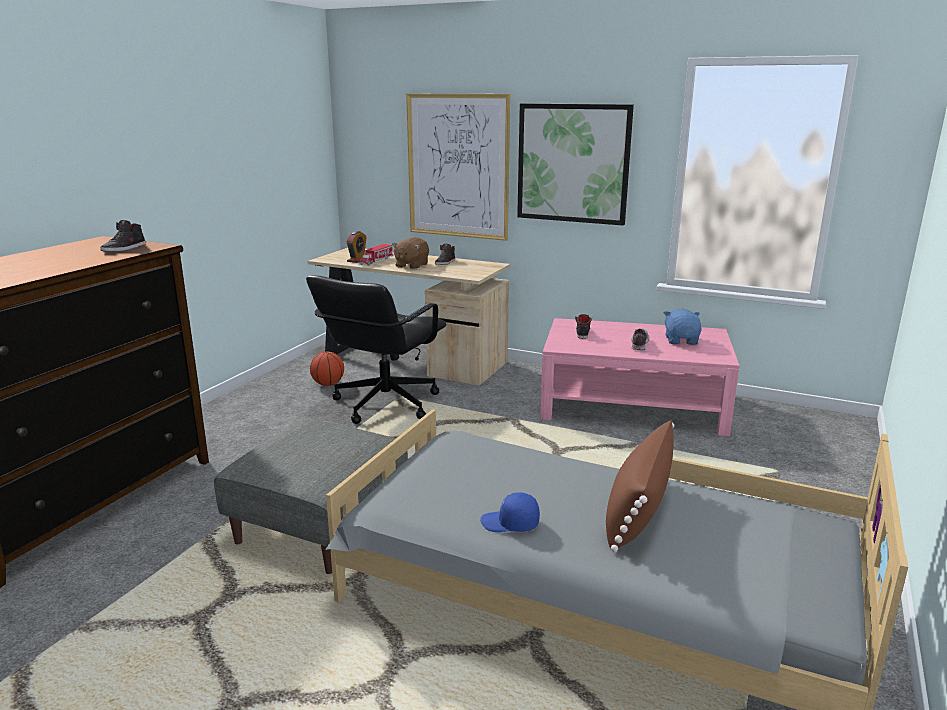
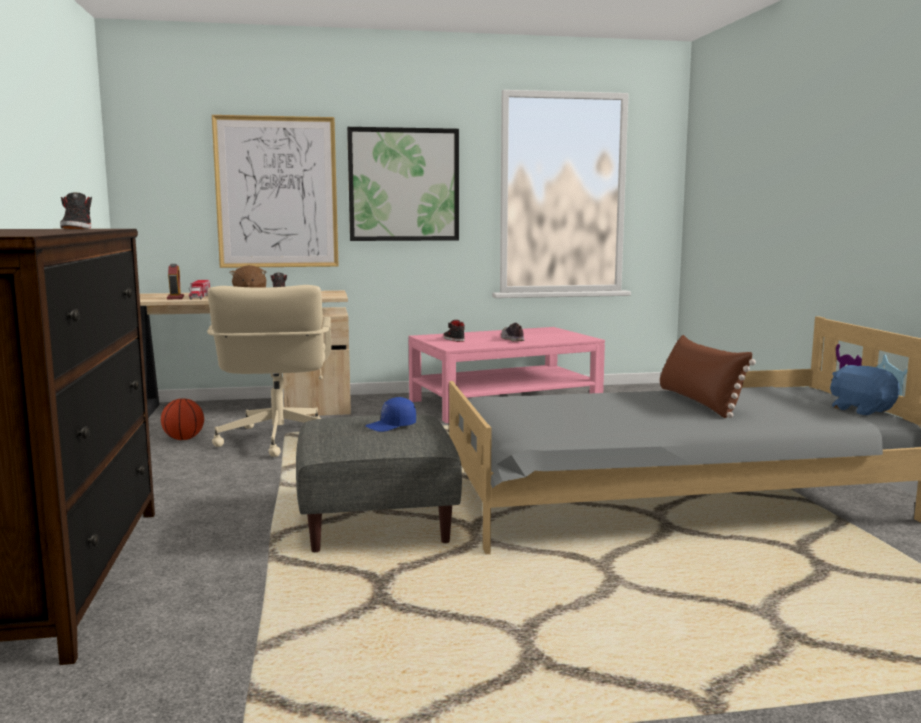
camera: 35 degrees left, 10 degrees down
(384, 403) = (277, 440): black office chair -> beige office chair
(510, 523) = (638, 422): blue cap -> blue cap (391, 426)
(681, 340) = (538, 334): blue plush toy -> blue plush toy (861, 410)

